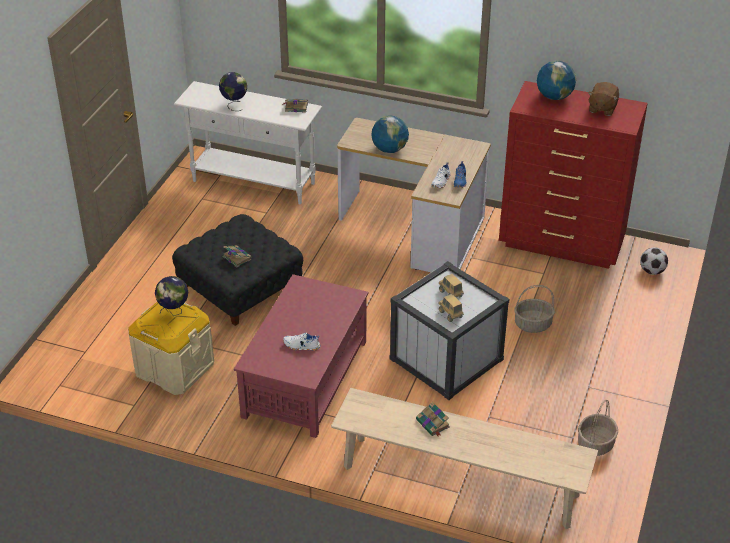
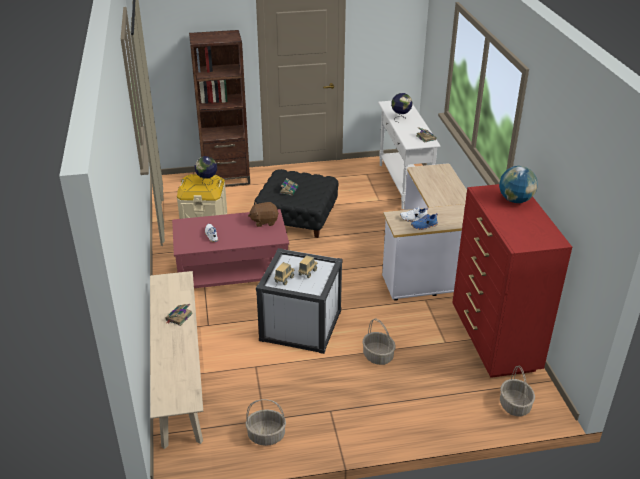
camera: 60 degrees right, 5 degrees down
(87, 315) = (226, 178): none -> brown bookcase
(389, 149) = (427, 187): globe -> none
(602, 108) = (529, 226): brown plush toy -> brown plush toy (264, 221)
(652, 271) = (515, 406): football -> basket

